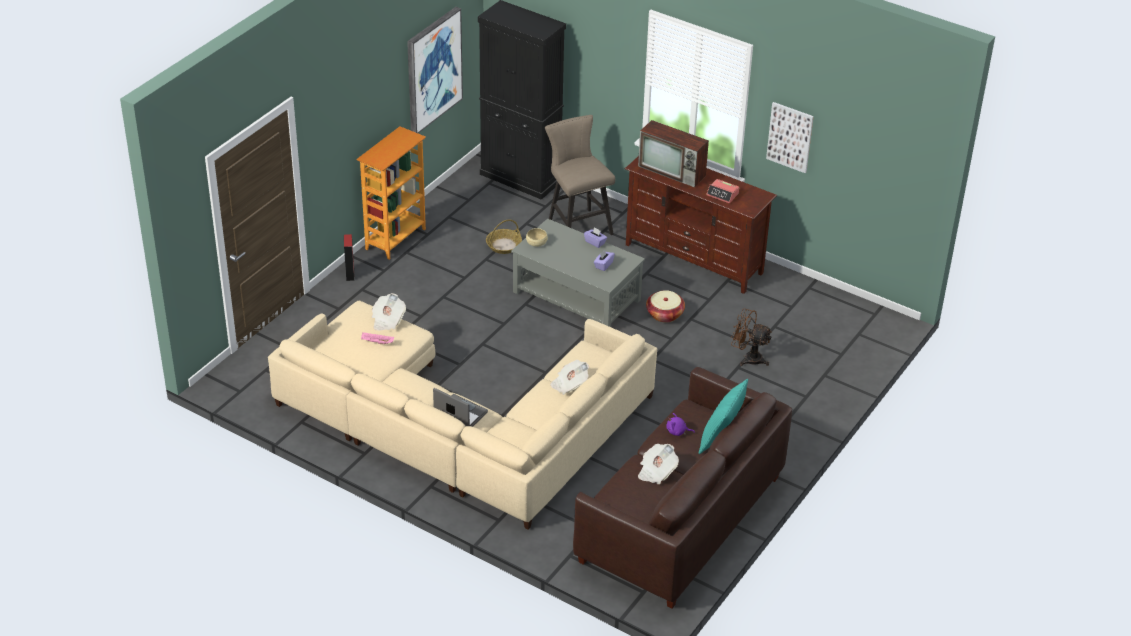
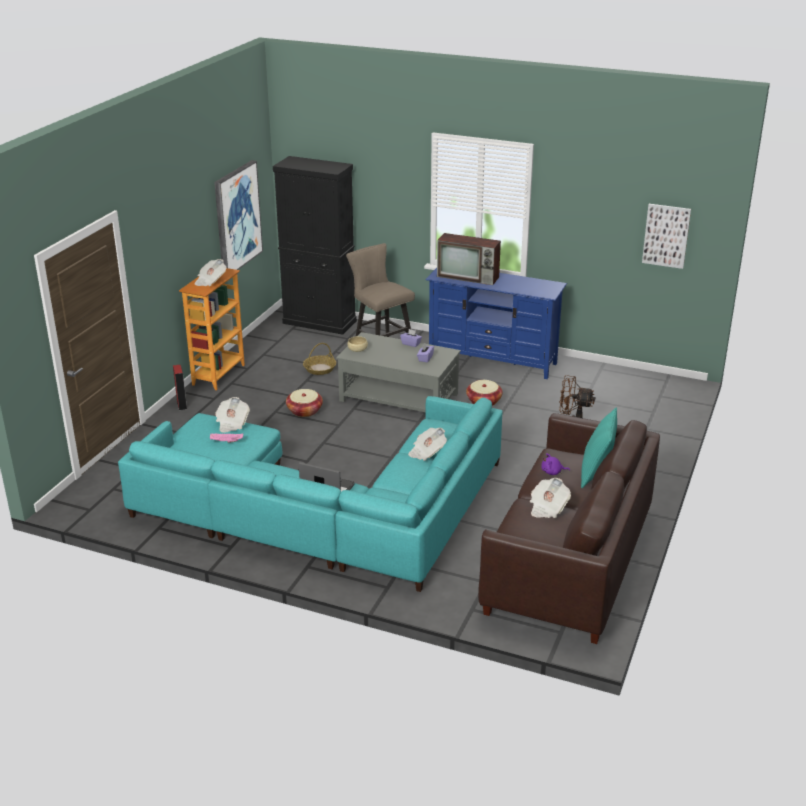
camera: 10 degrees left, 10 degrees down
(391, 150) = (210, 281): none -> newspaper
(460, 425) = (322, 510): beige sofa -> turquoise sofa
(473, 300) = (304, 411): none -> basket
(694, 259) = (493, 360): brown tv stand -> blue tv stand
(722, 194) = (520, 287): alarm clock -> none
(790, 137) = (573, 227): picture -> picture (666, 236)

